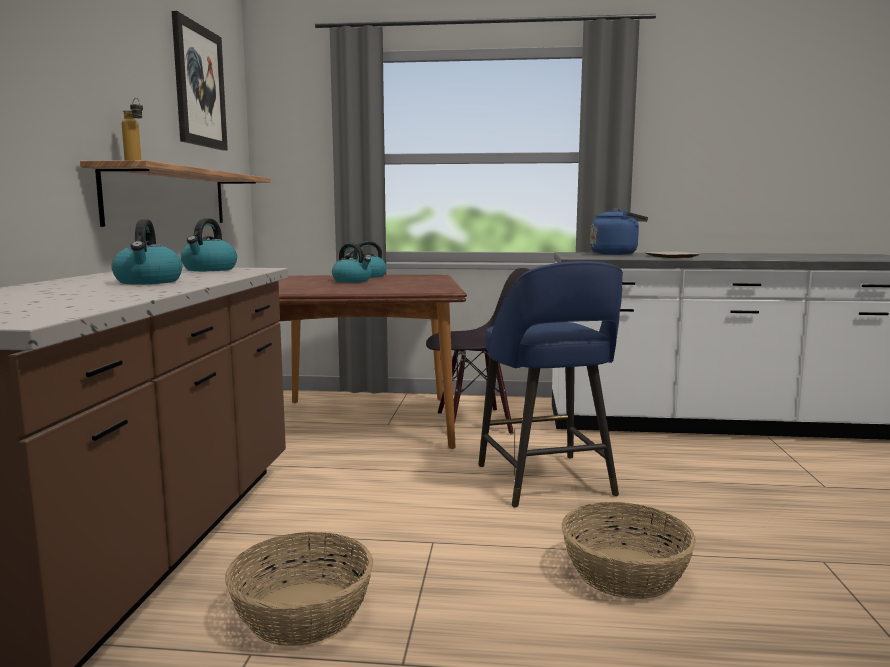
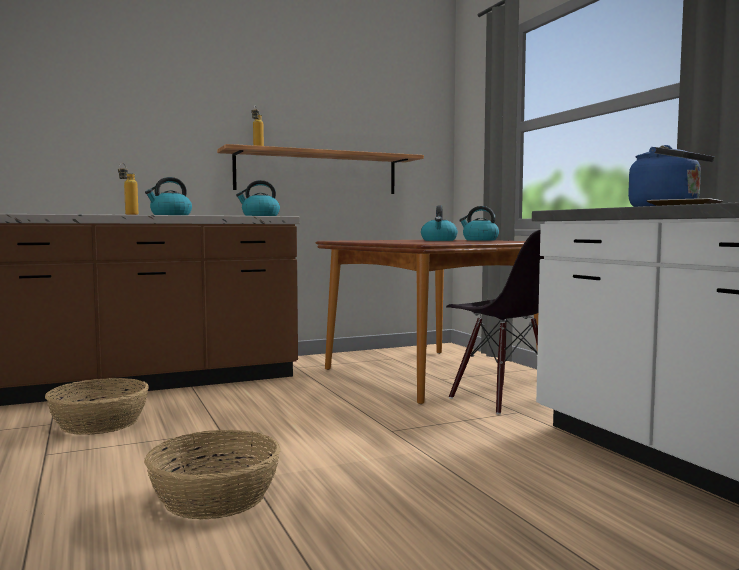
camera: 60 degrees right, 5 degrees down
(142, 289) = (128, 214): none -> bottle
(199, 86) = (371, 90): picture -> none
(546, 482) = (391, 443): blue stool -> none

